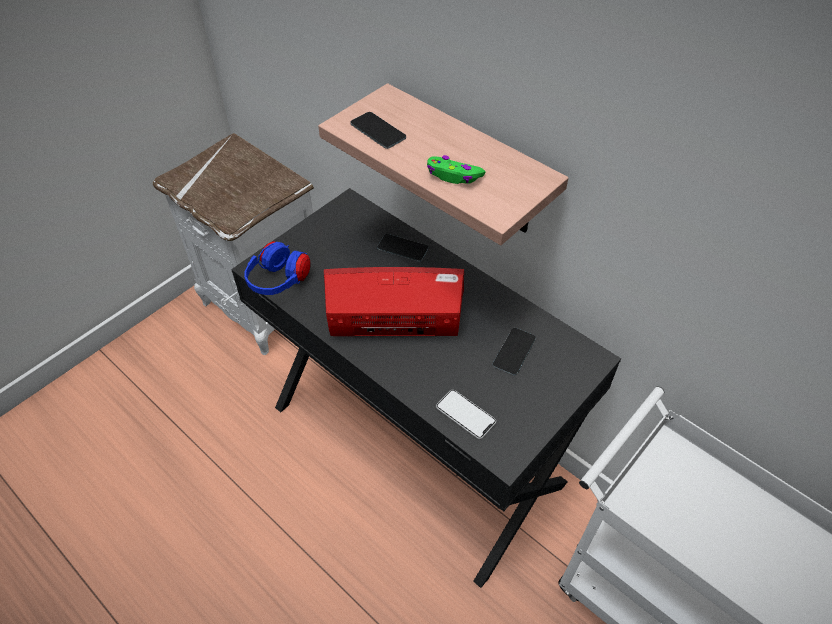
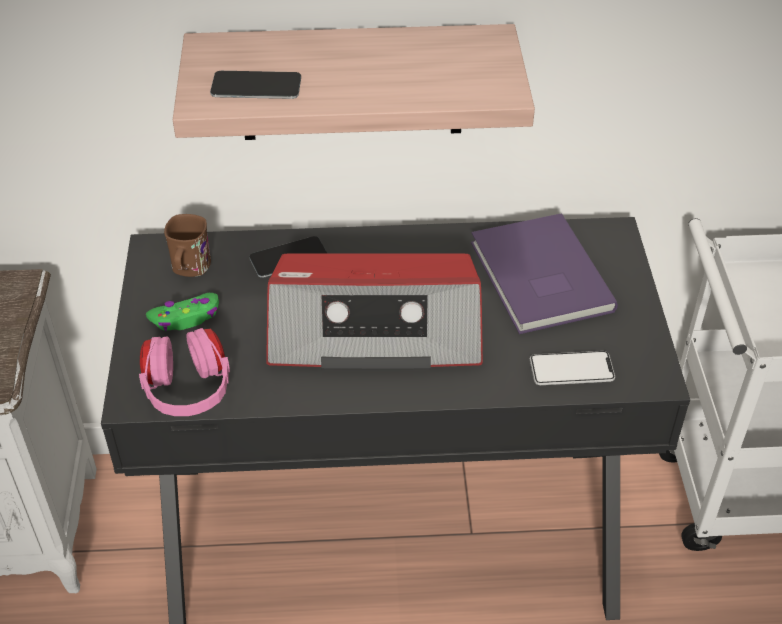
camera: 45 degrees left, 5 degrees down
(279, 281) = (188, 392): blue headphones -> pink headphones
(352, 222) = (189, 269): none -> brown mug
(394, 316) = (375, 331): radio -> radio turned 135 degrees counterclockwise
(453, 175) = (408, 83): green game controller -> green game controller (186, 318)
(514, 351) = (538, 278): phone -> purple book

